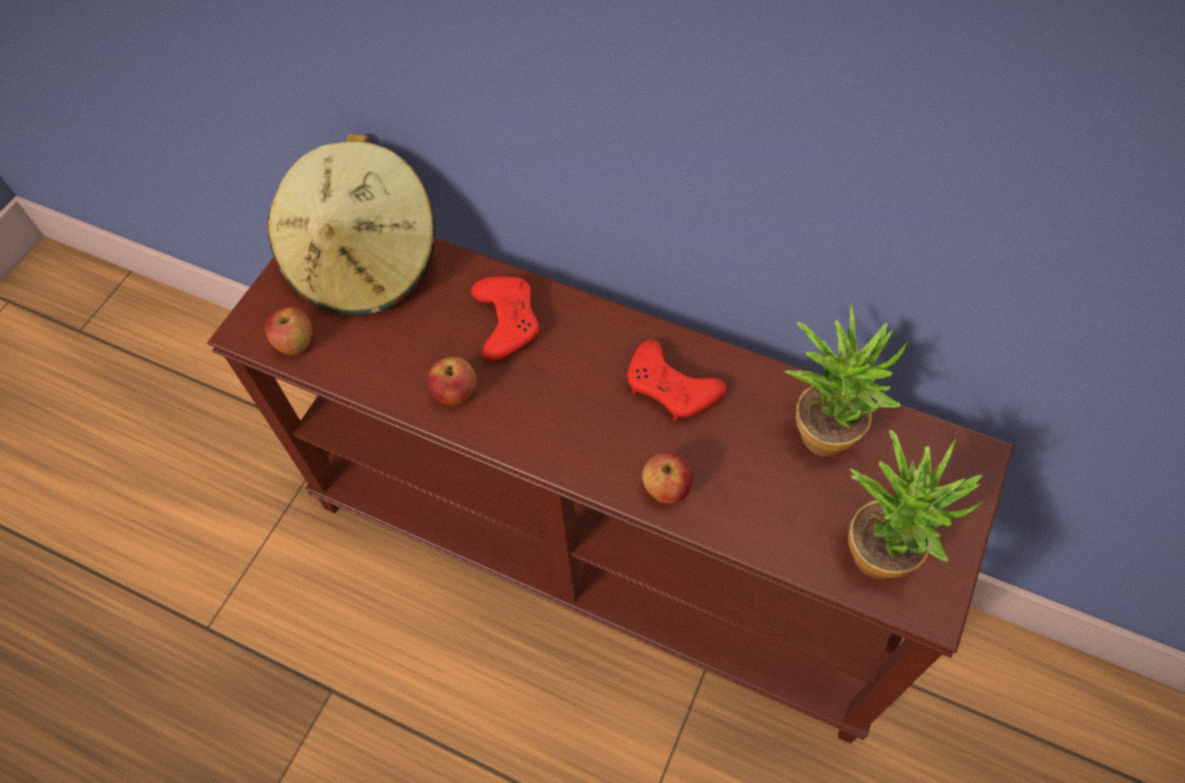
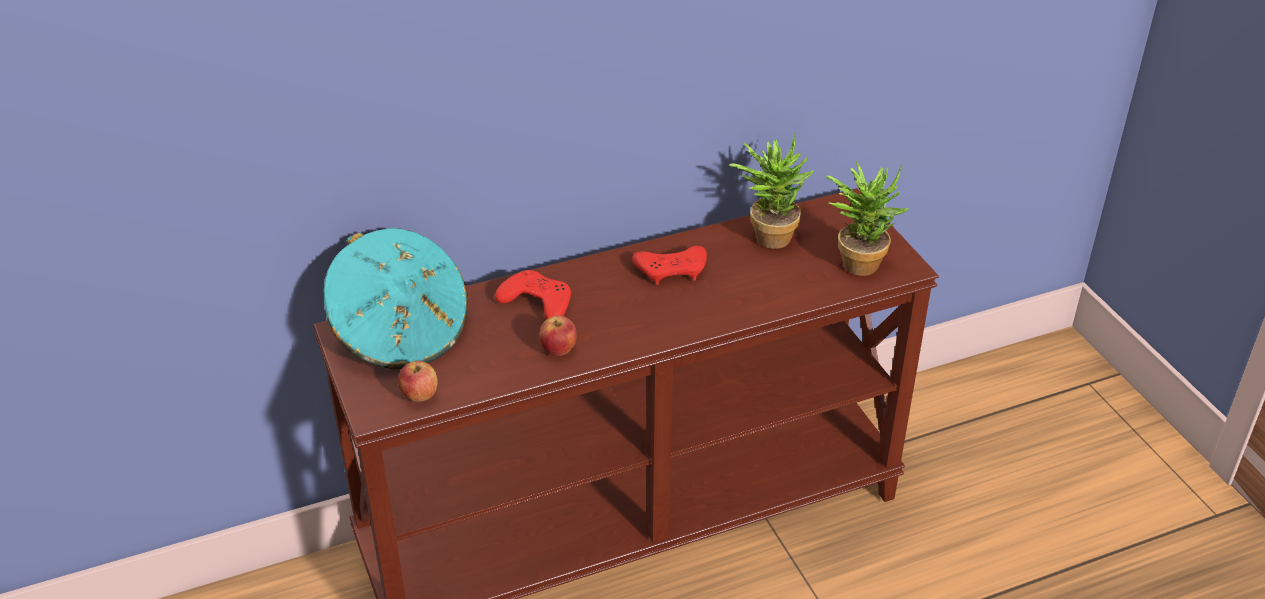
camera: 50 degrees left, 20 degrees down
(365, 262) = (401, 333): beige hat -> turquoise hat
(666, 488) = (731, 309): apple -> none

